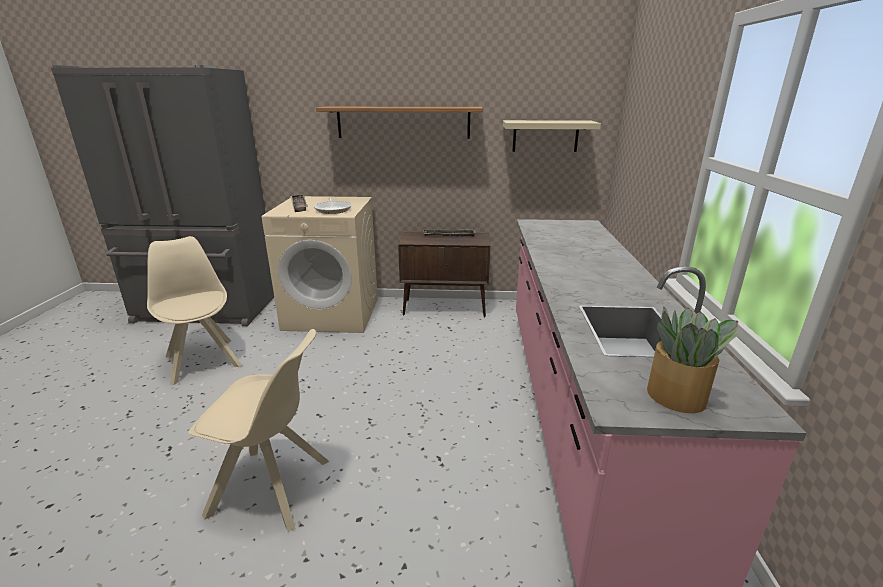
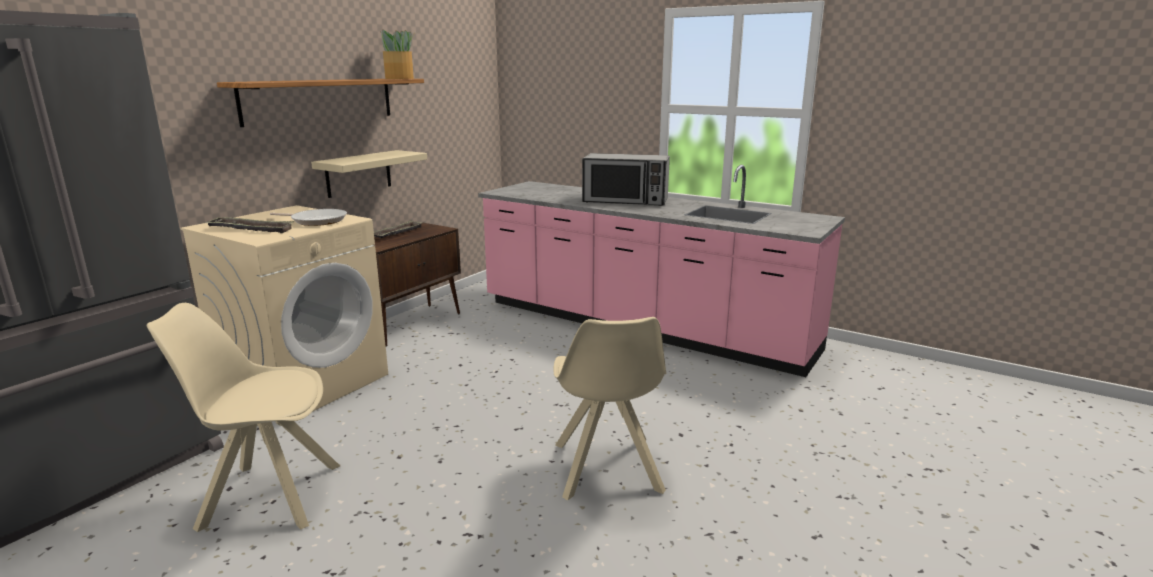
camera: 60 degrees left, 5 degrees down
(273, 488) = (607, 469): beige chair -> beige chair turned 135 degrees clockwise
(545, 136) = (451, 107): beige shelf -> beige shelf (358, 173)
(590, 267) = (625, 201): none -> microwave
(677, 397) = (805, 223): potted plant -> potted plant (400, 78)

